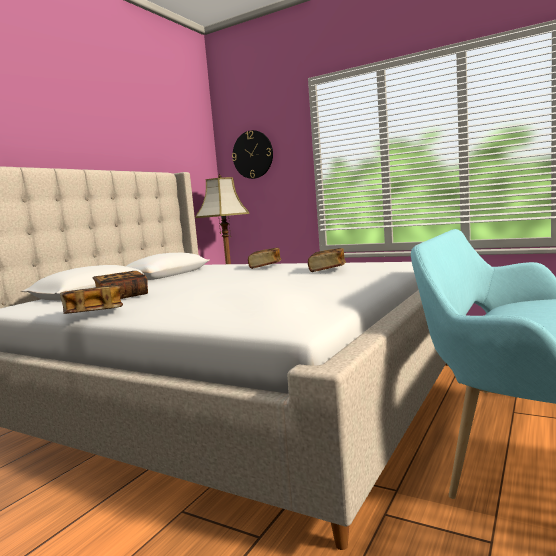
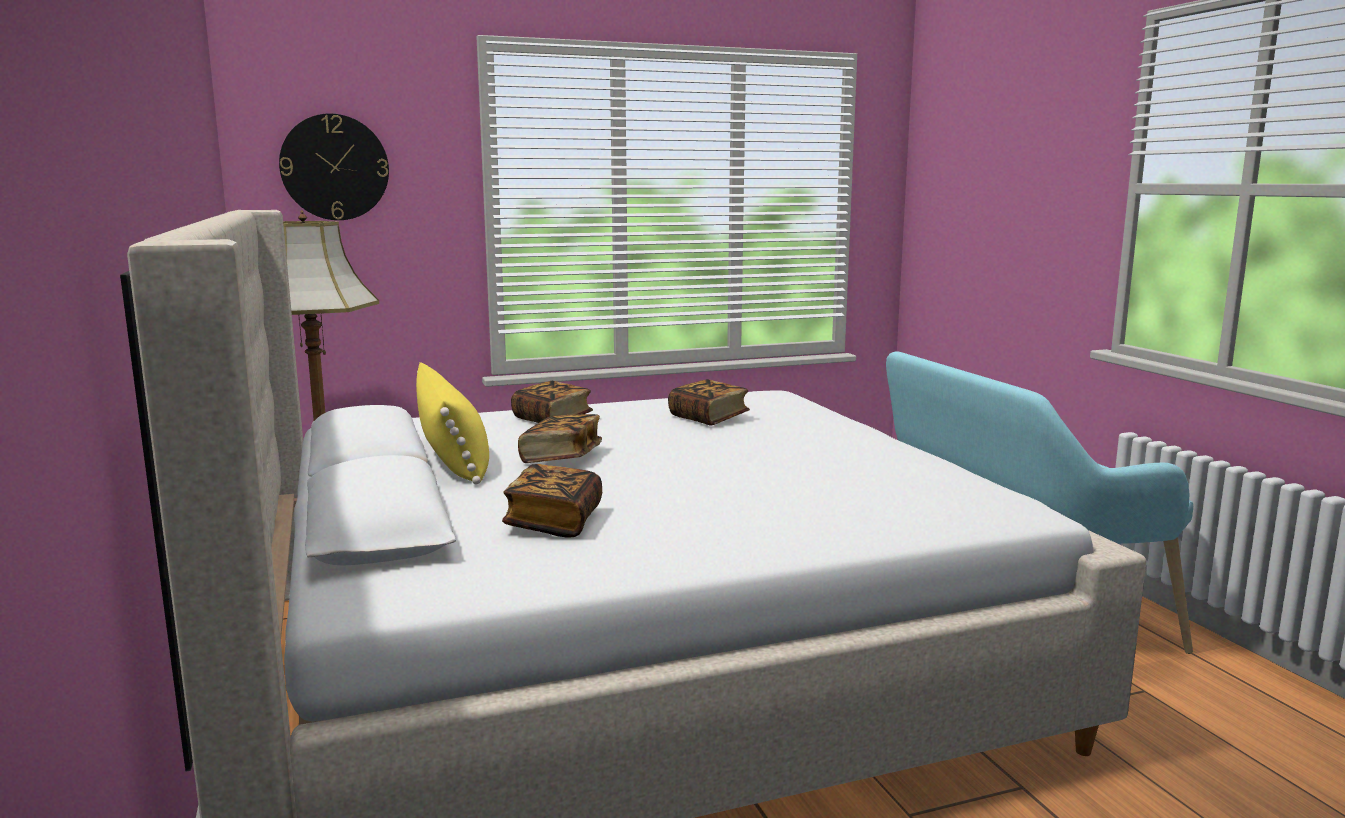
camera: 50 degrees left, 5 degrees up
(93, 314) = (675, 561): book -> book (561, 457)
(183, 276) = (453, 459): none -> yellow pillow

